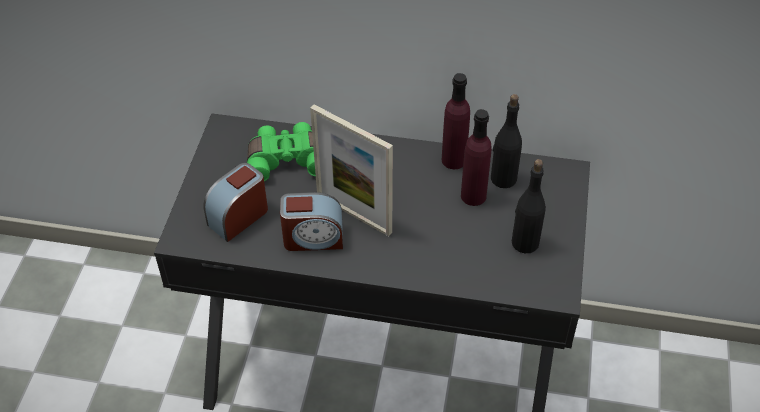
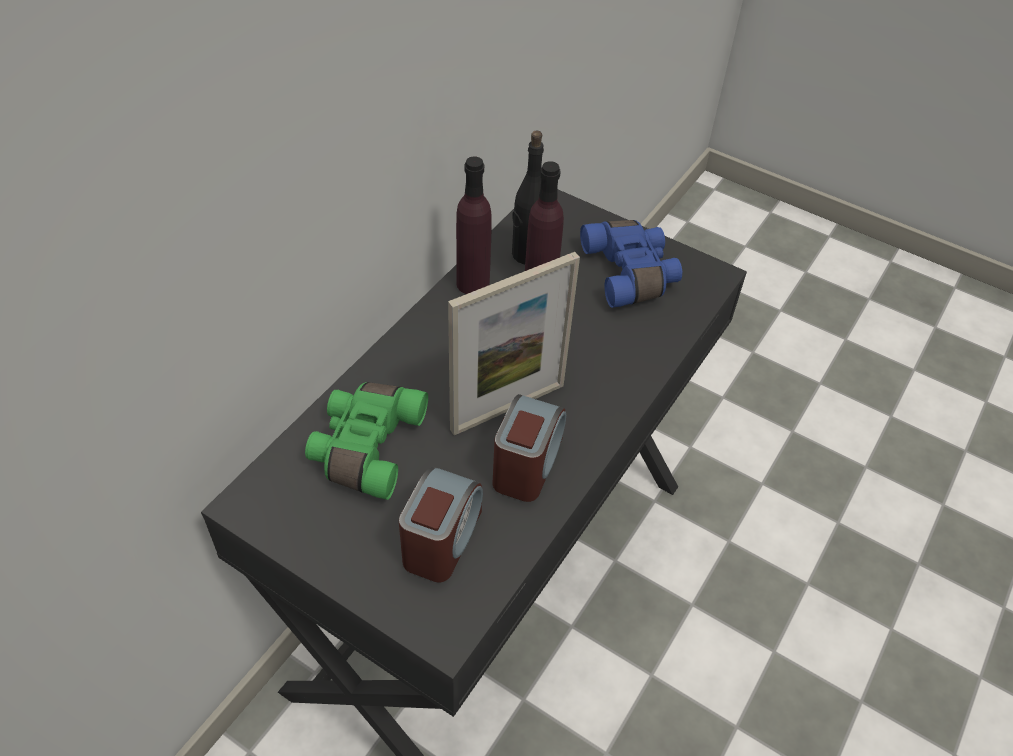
camera: 70 degrees left, 0 degrees up
(238, 217) = (441, 539): alarm clock -> alarm clock turned 135 degrees counterclockwise
(524, 242) = (631, 273): black bottle -> blue binoculars

